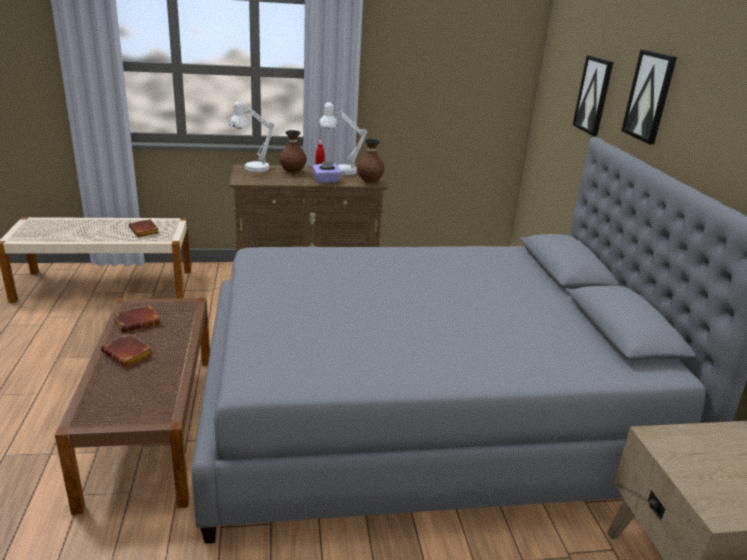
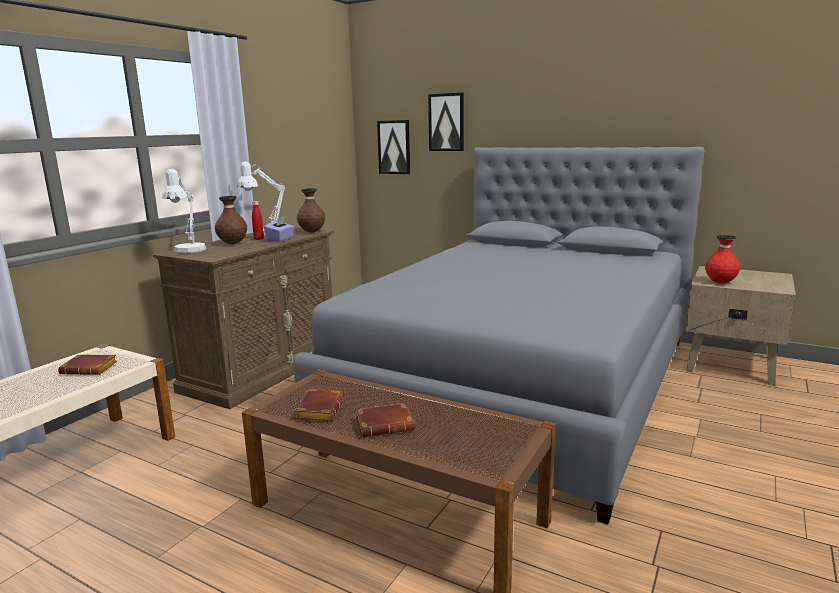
camera: 50 degrees left, 10 degrees down
(649, 96) = (518, 106): picture -> picture (394, 147)
(674, 451) = (720, 283): none -> red vase

